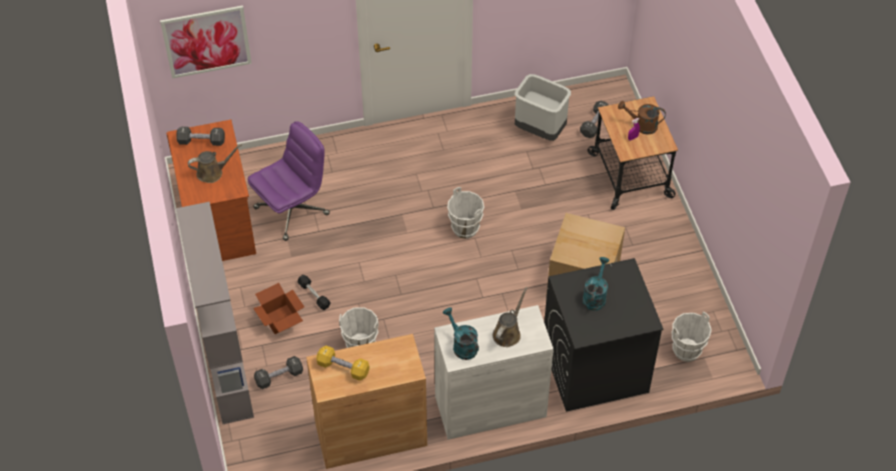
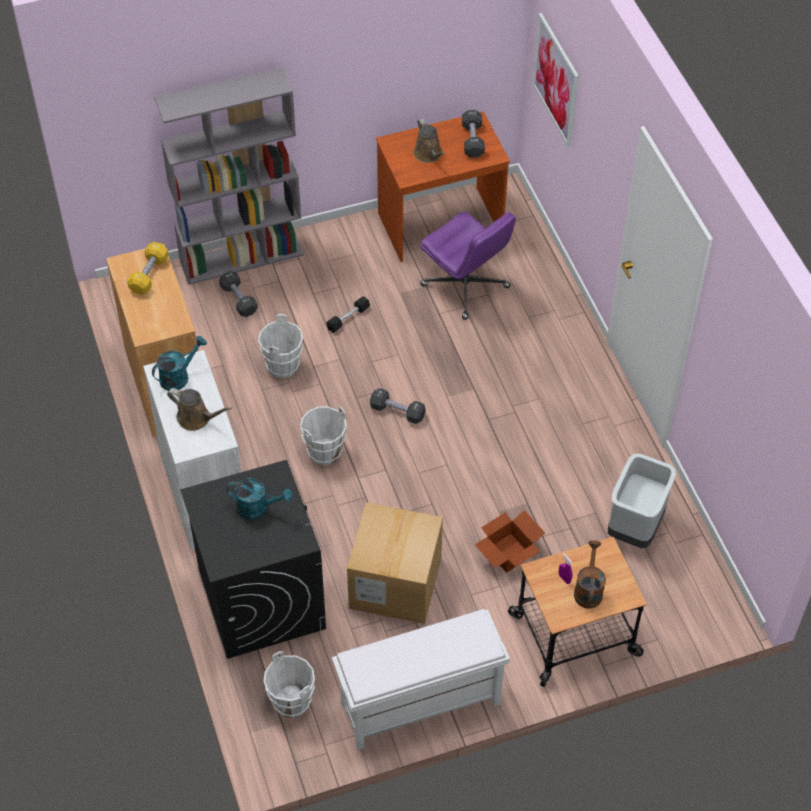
camera: 85 degrees right, 0 degrees up
(280, 320) = (312, 293): cardboard box -> cardboard box (507, 553)
(465, 229) = (459, 453): white bucket -> white bucket (324, 452)
(594, 124) = (658, 590): black dumbbell -> black dumbbell (397, 411)
(687, 271) = (419, 704): none -> white bench

